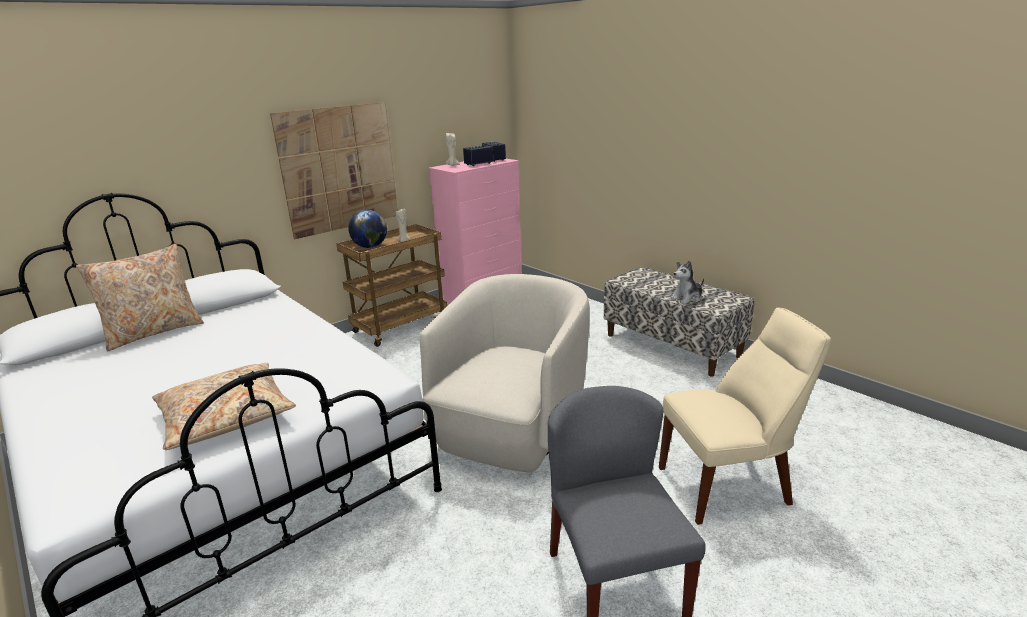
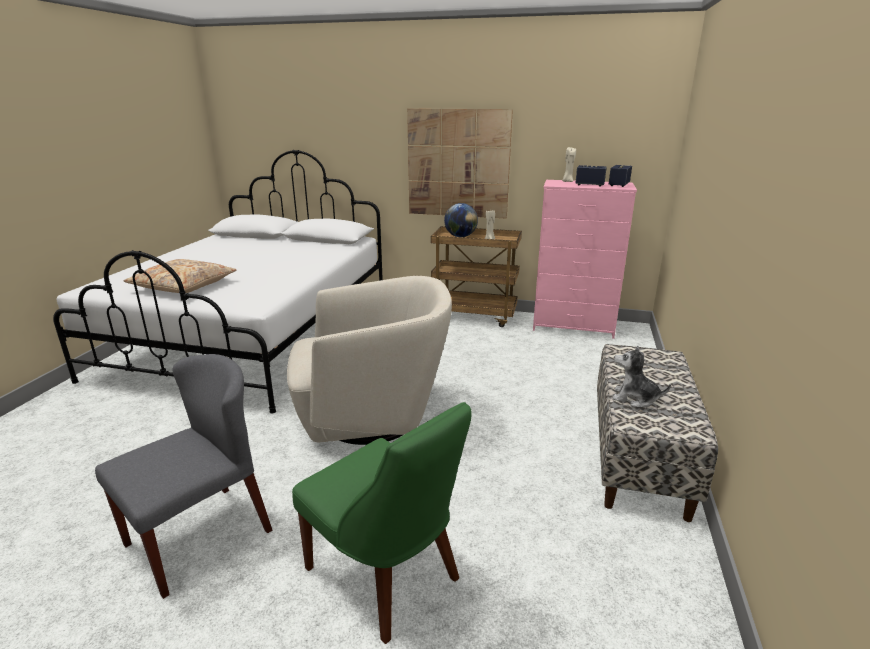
camera: 55 degrees right, 0 degrees up
(154, 332) = (274, 241): beige pillow -> none
(729, 485) = (387, 577): beige chair -> green chair

